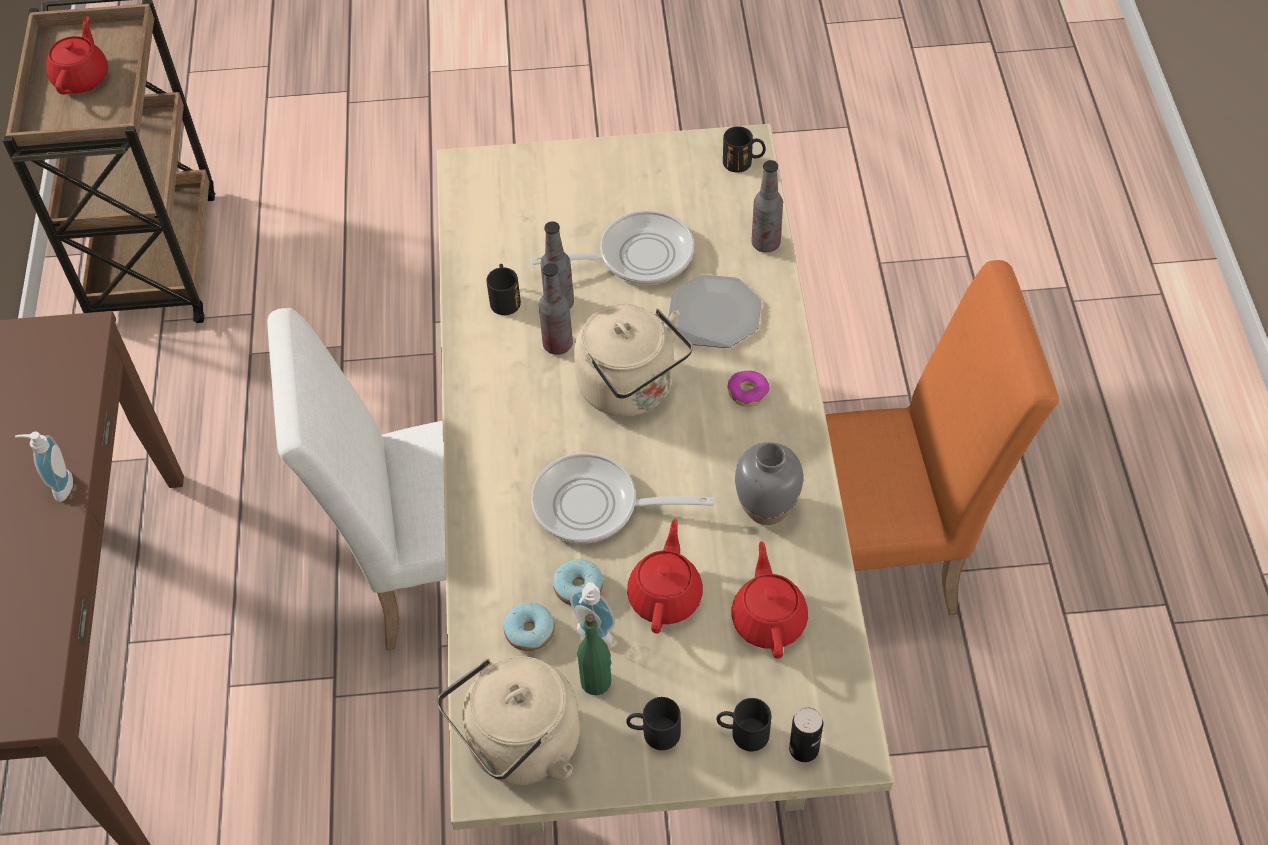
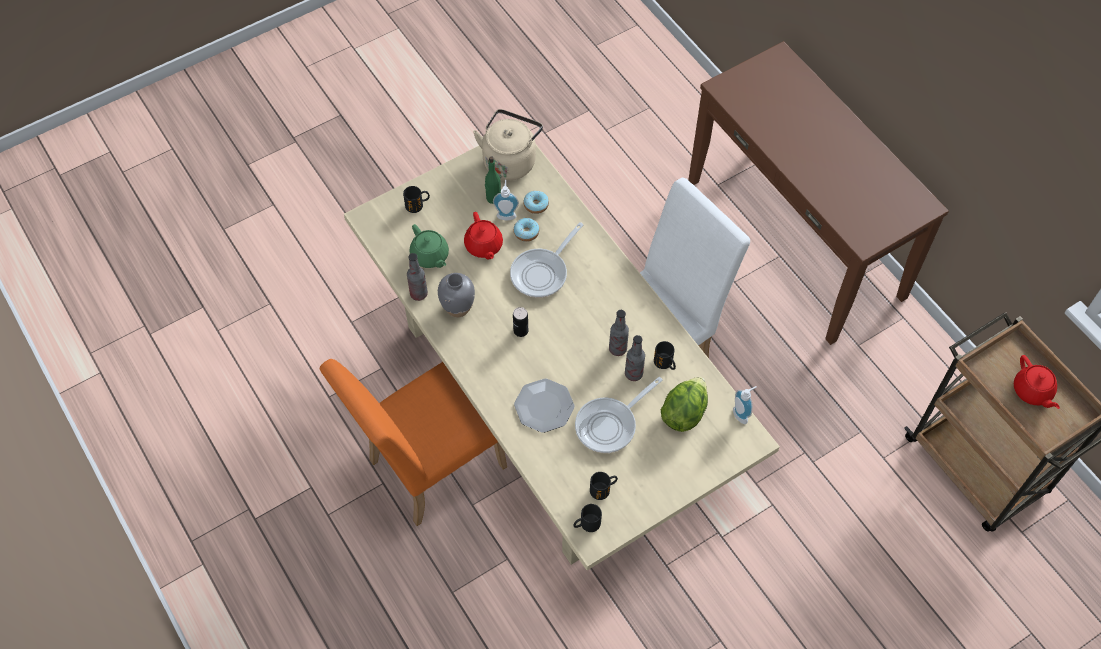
camera: 150 degrees right, 5 degrees up
(59, 486) = (799, 170): soap dispenser -> soap dispenser (742, 414)
(527, 230) = (683, 413): none -> lettuce
(595, 506) = (542, 272): frying pan -> frying pan turned 150 degrees clockwise
(631, 389) = (562, 340): beige kettle -> none
(653, 733) = (456, 188): black mug -> black mug (603, 488)
(748, 392) = (499, 366): donut -> none
(765, 243) = (540, 467): bottle -> bottle (418, 294)
(769, 619) = (430, 256): red teapot -> green teapot
(804, 749) = (388, 209): can -> can (520, 331)

